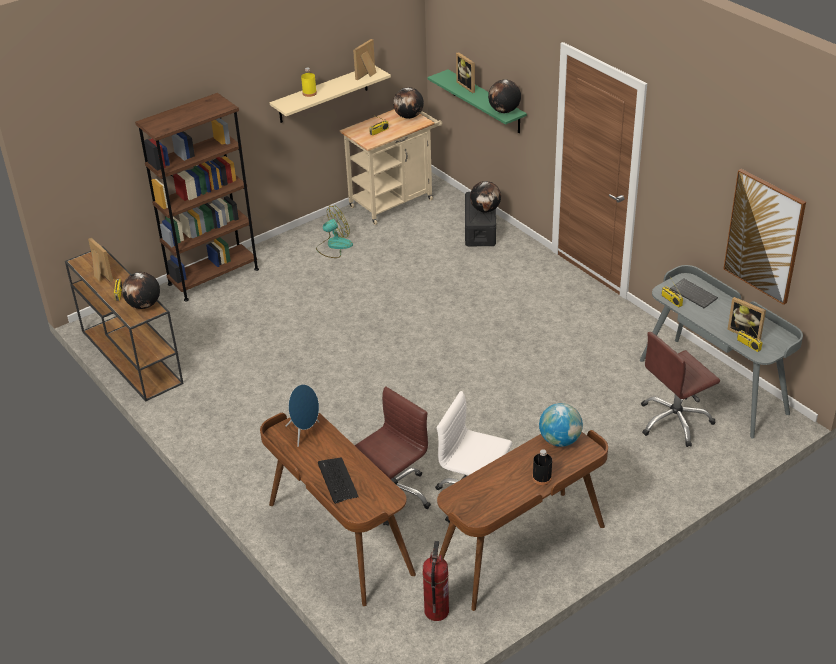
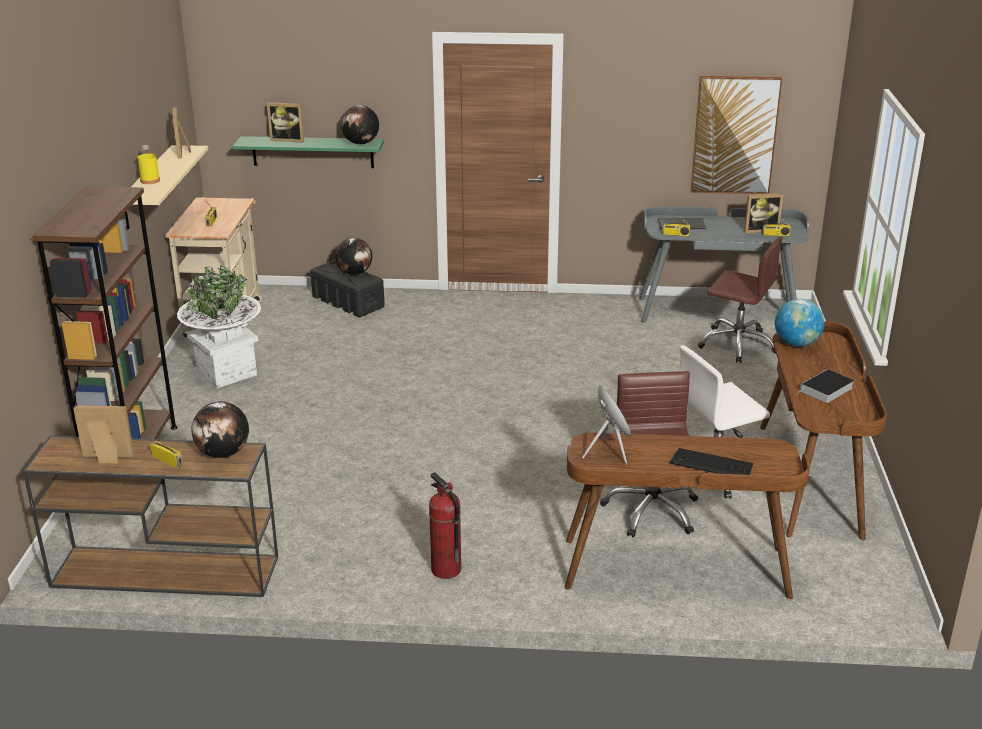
camera: 50 degrees left, 10 degrees down
(334, 246) = (226, 373): fan -> white planter
(409, 116) = (219, 203): globe -> none
(436, 611) = (845, 560): fire extinguisher -> fire extinguisher (446, 570)
(503, 484) = (826, 390): none -> book
(542, 478) = (838, 371): black bottle -> none
(674, 421) = (737, 344): brown office chair -> brown office chair turned 75 degrees counterclockwise

